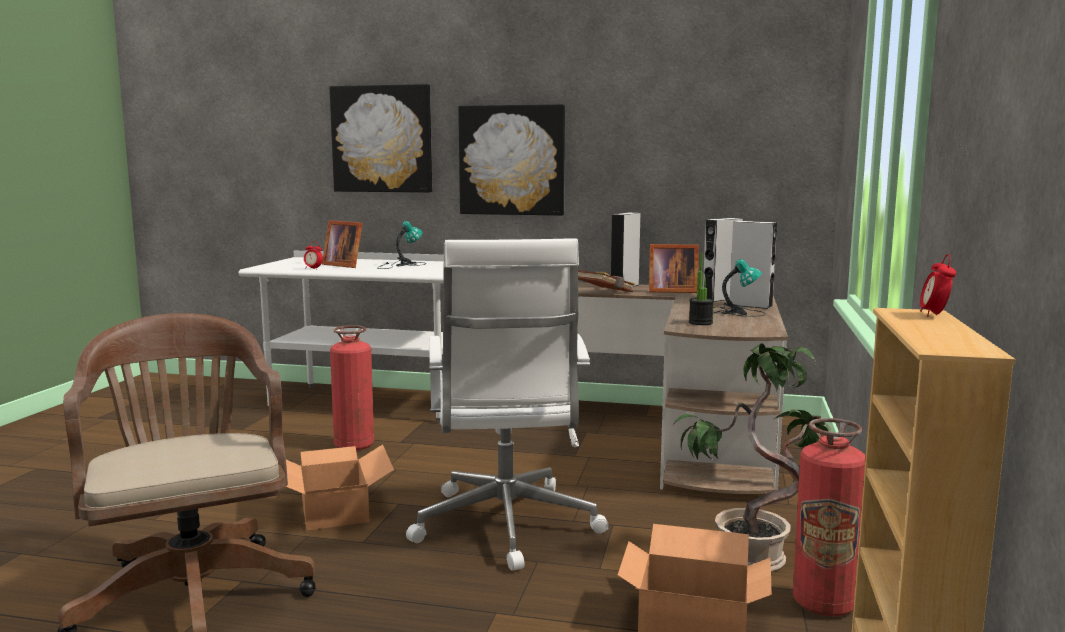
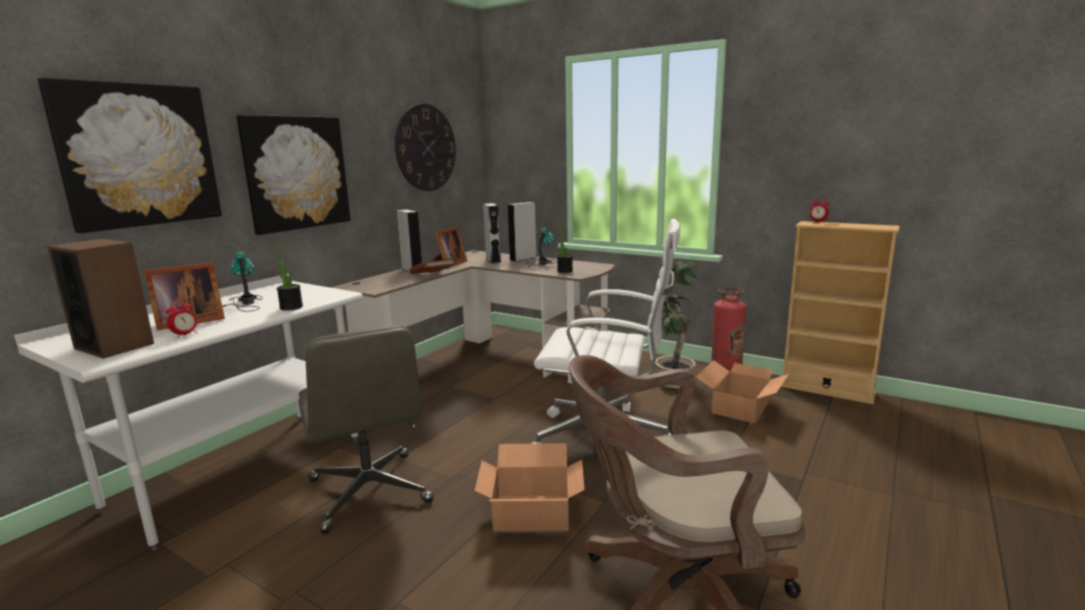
camera: 70 degrees left, 5 degrees up
(289, 265) = (114, 346): none -> speaker
(354, 445) = (370, 492): fire extinguisher -> grey office chair
(392, 272) = (291, 307): none -> potted plant
(702, 139) = (426, 148): none -> wall clock

